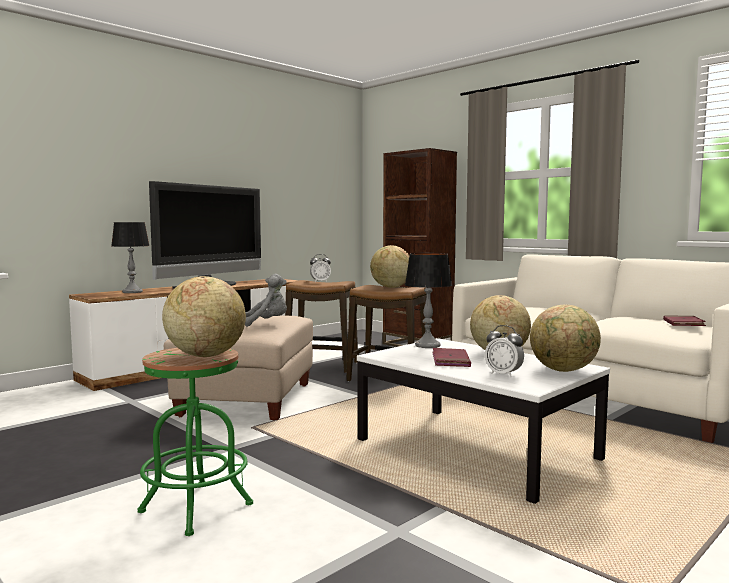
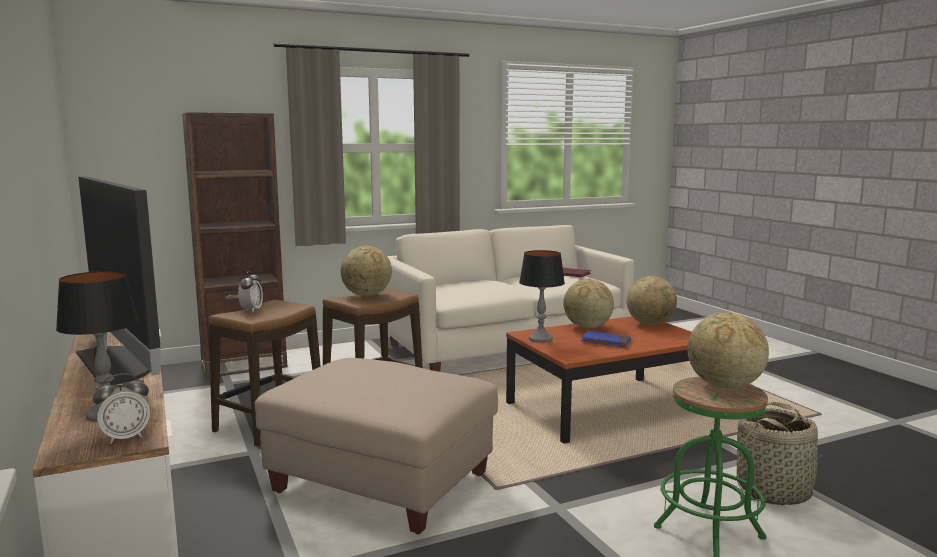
camera: 70 degrees left, 5 degrees up
(267, 323) = (416, 371): grey plush toy -> none
(310, 545) = (774, 490): none -> basket
(450, 360) = (605, 342): red book -> blue book
(476, 449) = (606, 408): white coffee table -> brown coffee table
(503, 374) = (657, 337): alarm clock -> alarm clock (125, 437)

